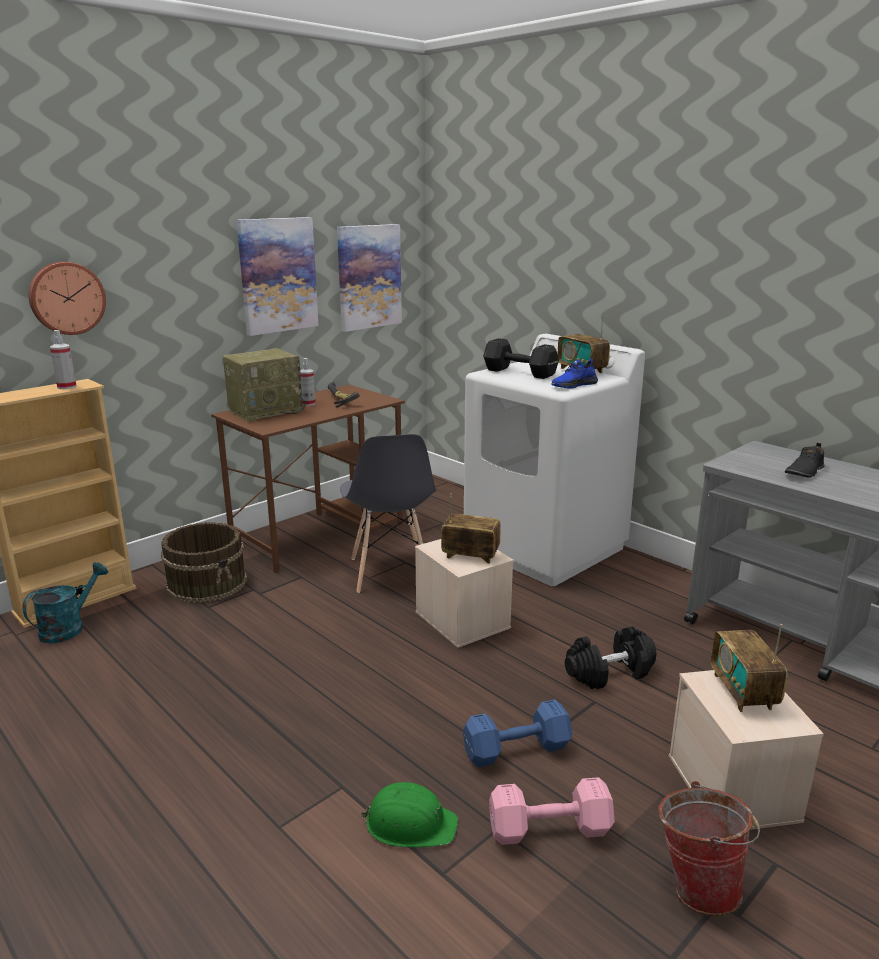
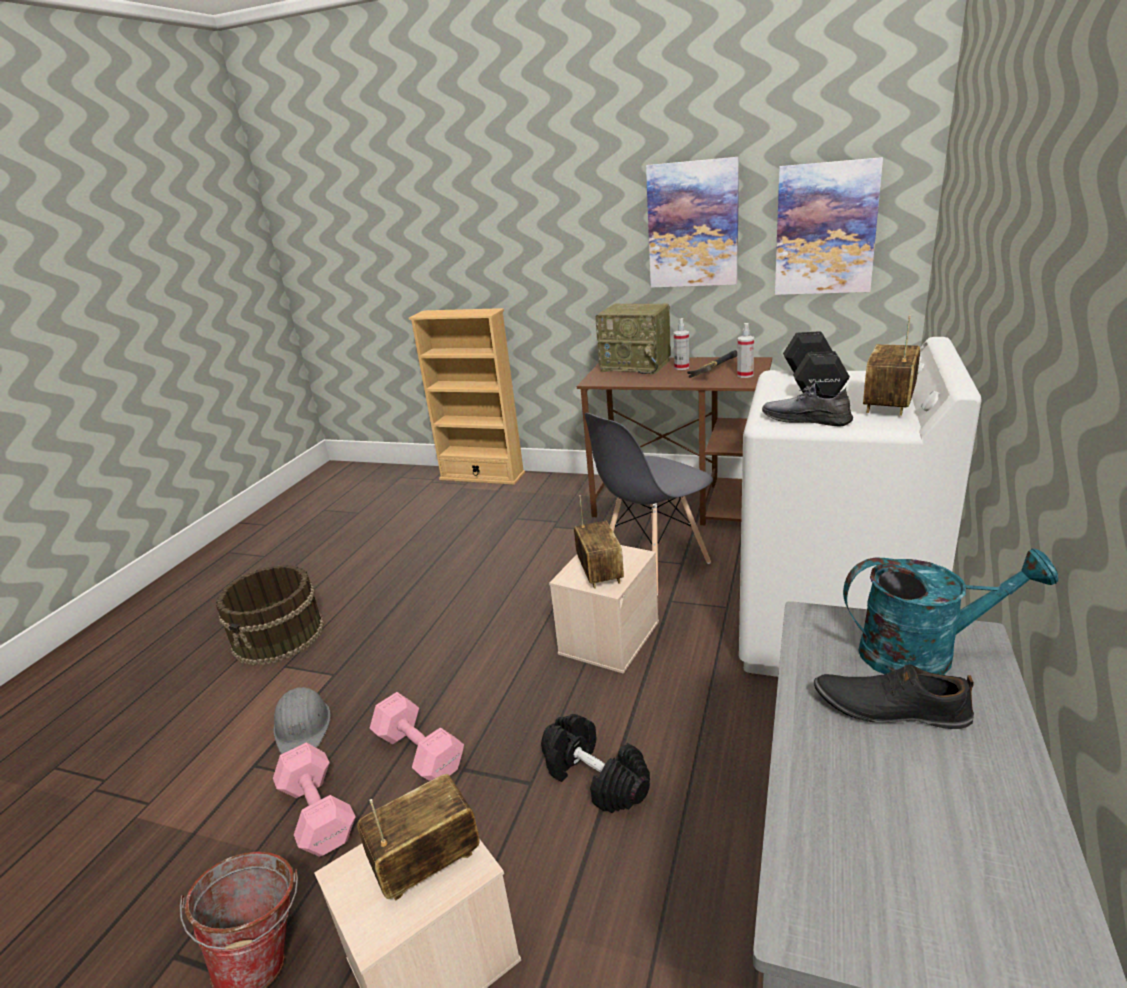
camera: 65 degrees right, 5 degrees up
(66, 298) = (492, 240): wall clock -> none
(67, 387) = (474, 312): spray bottle -> spray bottle (745, 375)
(69, 627) = (450, 491): turquoise watering can -> turquoise watering can (923, 653)
(207, 582) = (548, 501): brown bucket -> brown bucket (279, 635)
(410, 824) = (303, 726): green hard hat -> grey hard hat
(519, 750) = (420, 754): blue dumbbell -> pink dumbbell
(573, 385) = (806, 419): blue shoe -> grey shoe

